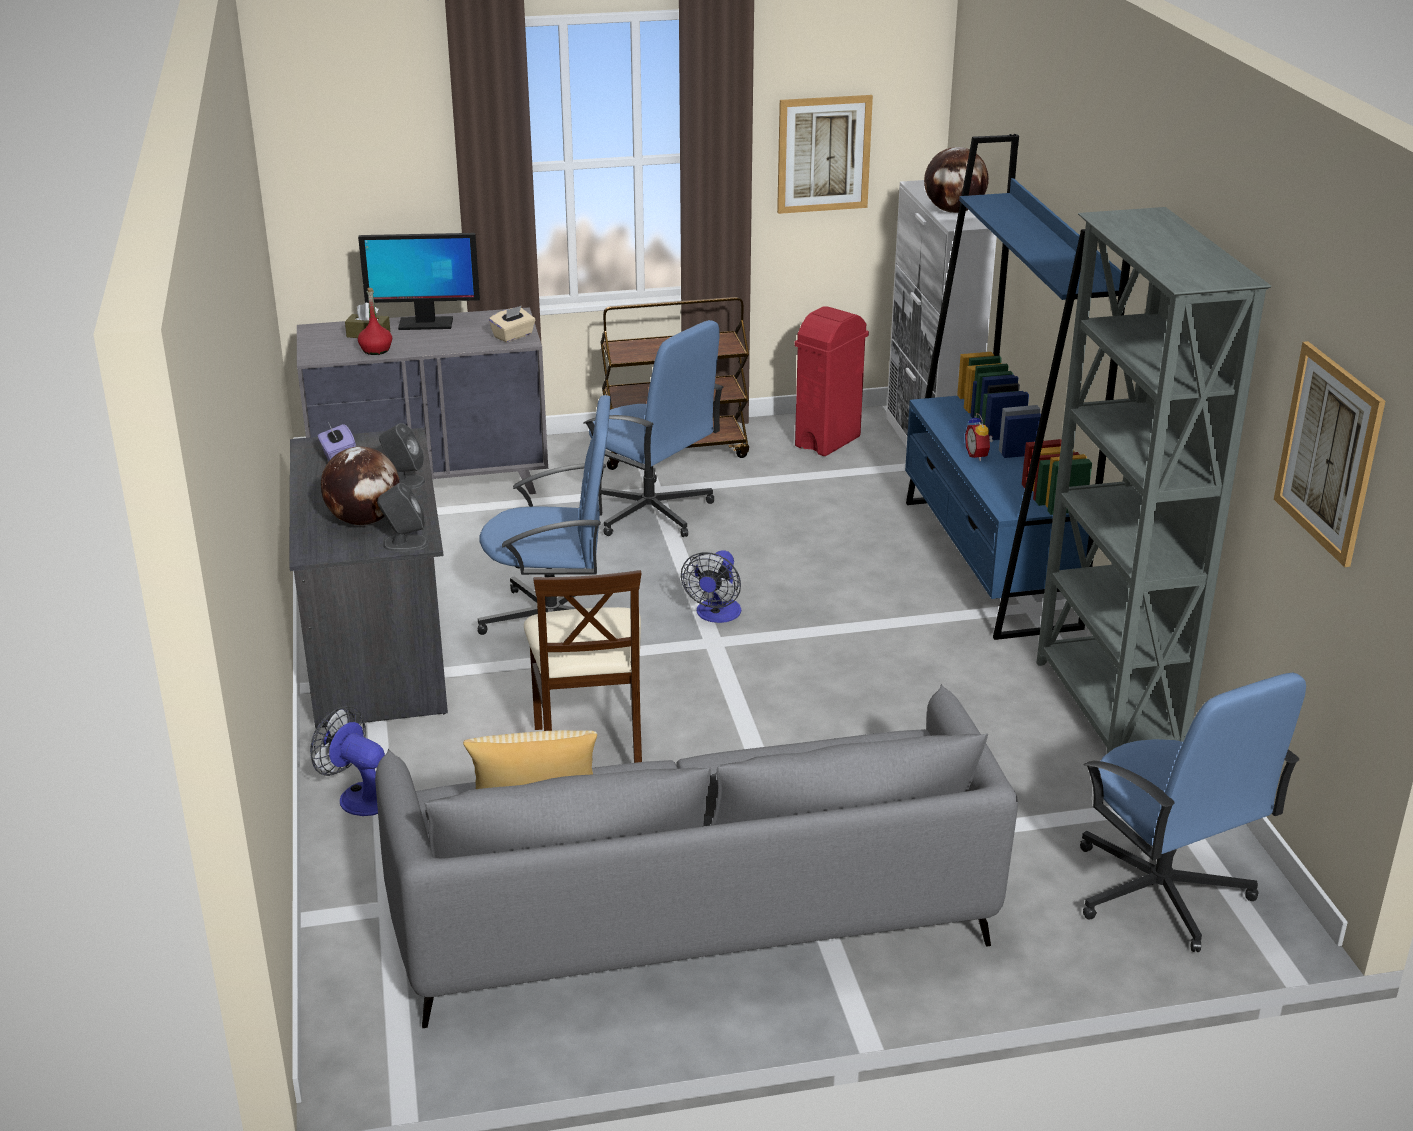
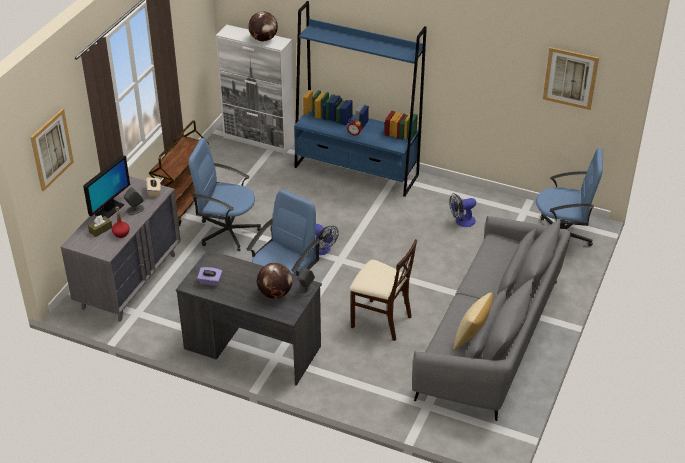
camera: 55 degrees left, 10 degrees up
(359, 796) = (353, 390): fan -> fan (462, 222)
(404, 481) = (252, 272): grey speaker -> grey speaker (135, 210)
(650, 512) = (227, 231): blue office chair -> blue office chair turned 150 degrees counterclockwise
(823, 154) = (184, 38): picture -> picture (51, 149)
(828, 441) = (225, 161): red trash can -> none
(1106, 710) = (467, 196): grey bookcase -> none

